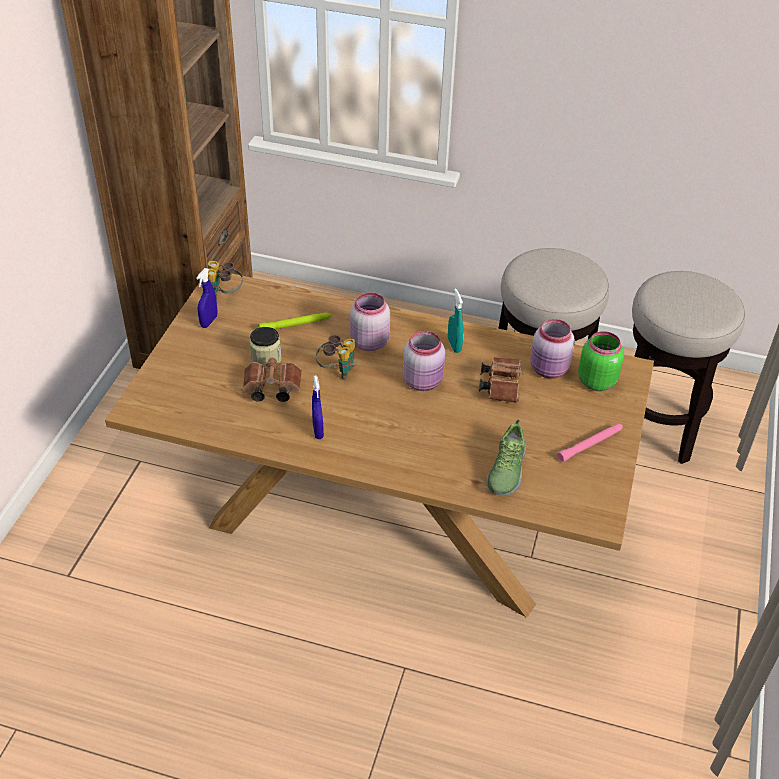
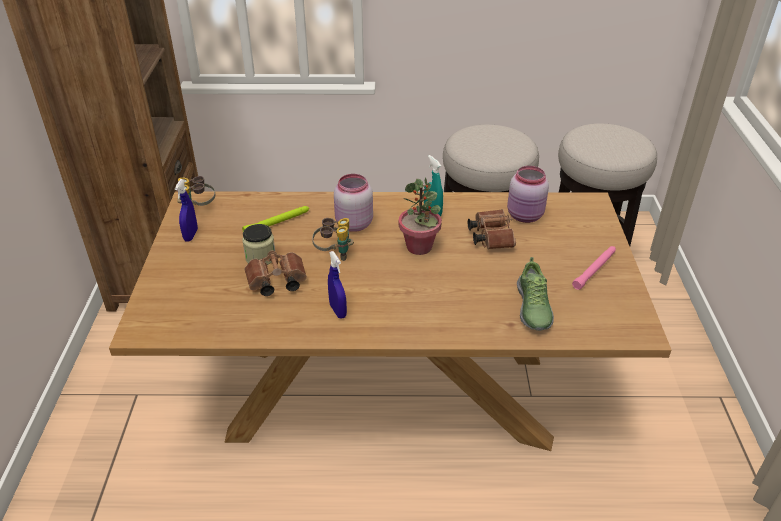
camera: 15 degrees left, 5 degrees down
(424, 381) = (419, 247): pink jar -> potted plant
(596, 380) = (570, 217): green jar -> none

